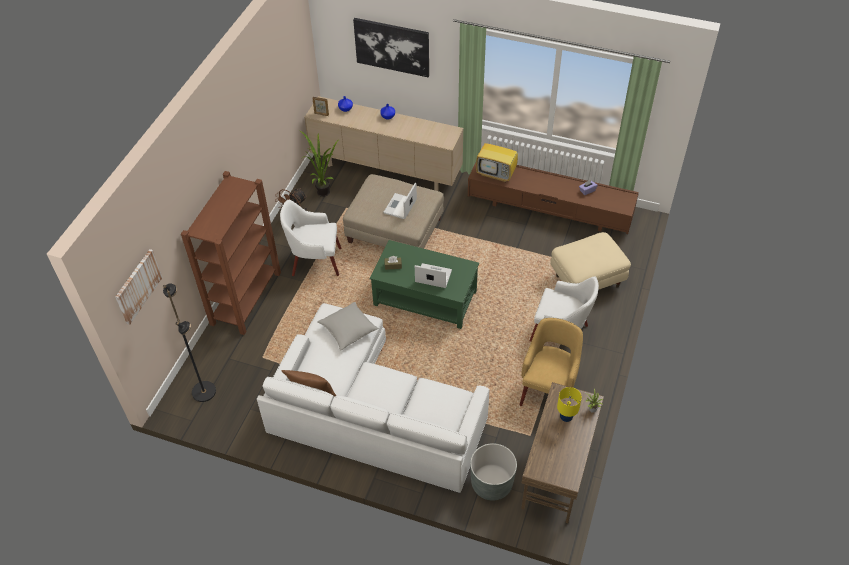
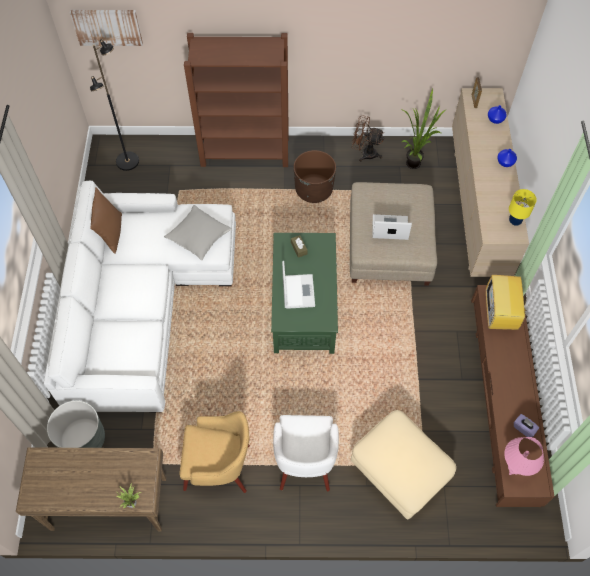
camera: 70 degrees right, 10 degrees up
(314, 261) = (314, 190): white armchair -> brown planter
(392, 47) = (557, 100): picture -> none
(566, 418) = (112, 475): yellow table lamp -> yellow table lamp (514, 221)
(613, 204) = (515, 467): none -> pink table lamp

